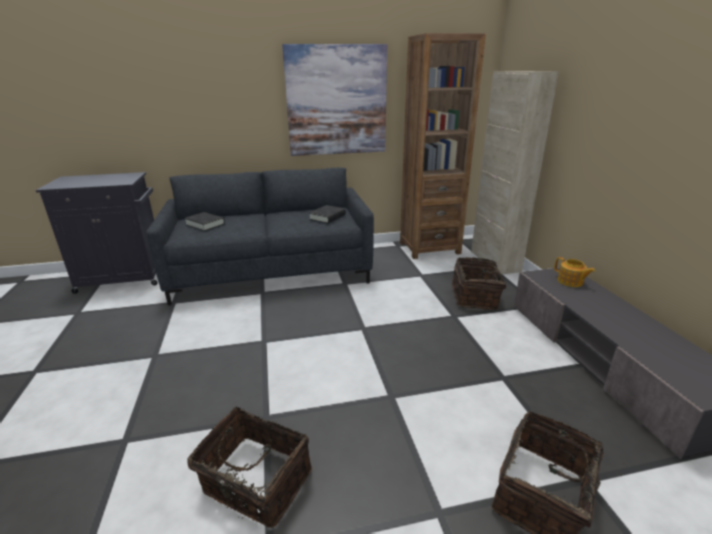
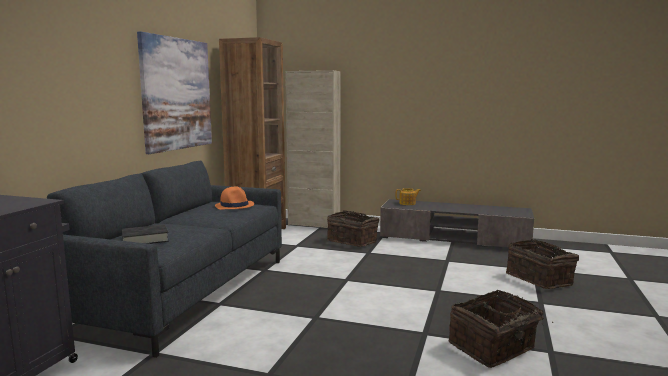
camera: 60 degrees left, 15 degrees down
(327, 217) = (235, 206): black book -> orange hat

